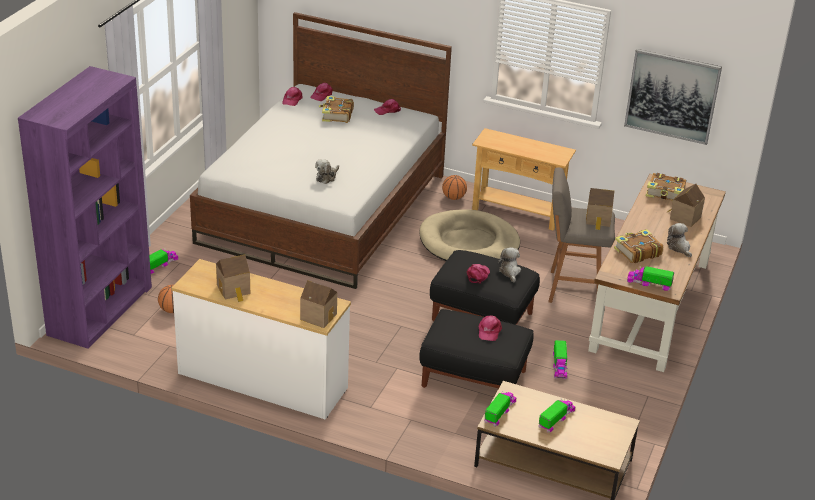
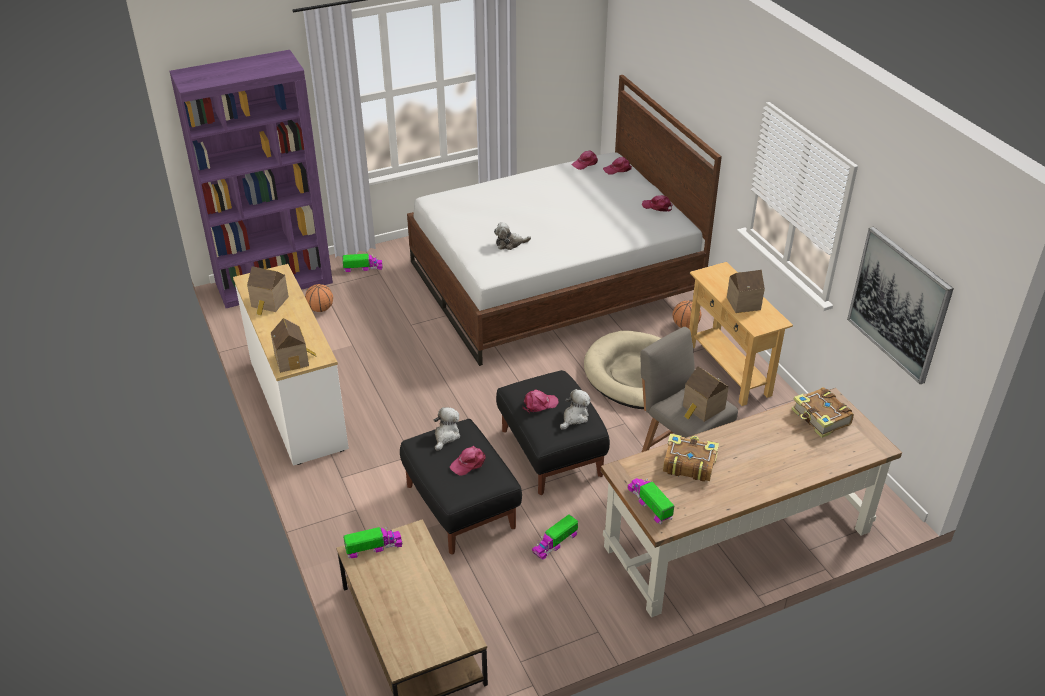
camera: 45 degrees right, 5 degrees up
(336, 115) = (603, 192): book -> none
(556, 419) = (411, 588): toy truck -> none
(679, 247) = (744, 485): plush toy -> plush toy (446, 436)
(683, 217) = (801, 455): toy house -> toy house (742, 302)

